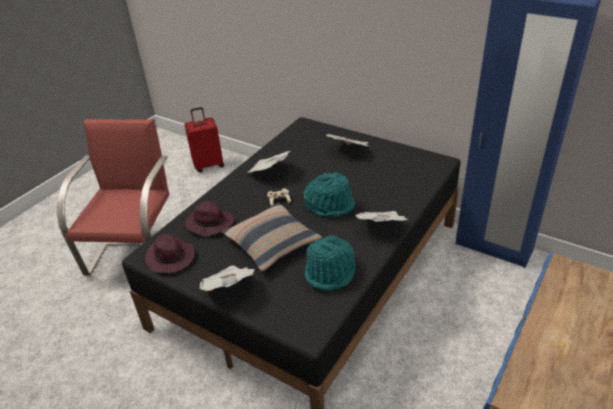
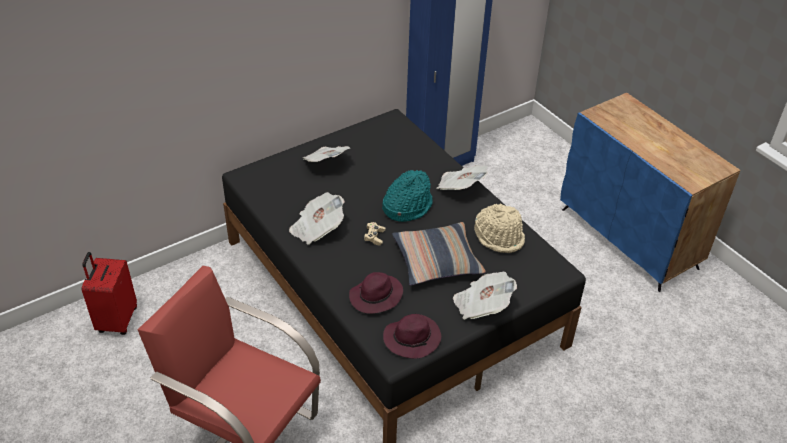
camera: 70 degrees left, 5 degrees up
(331, 272) = (499, 237): turquoise hat -> beige hat

